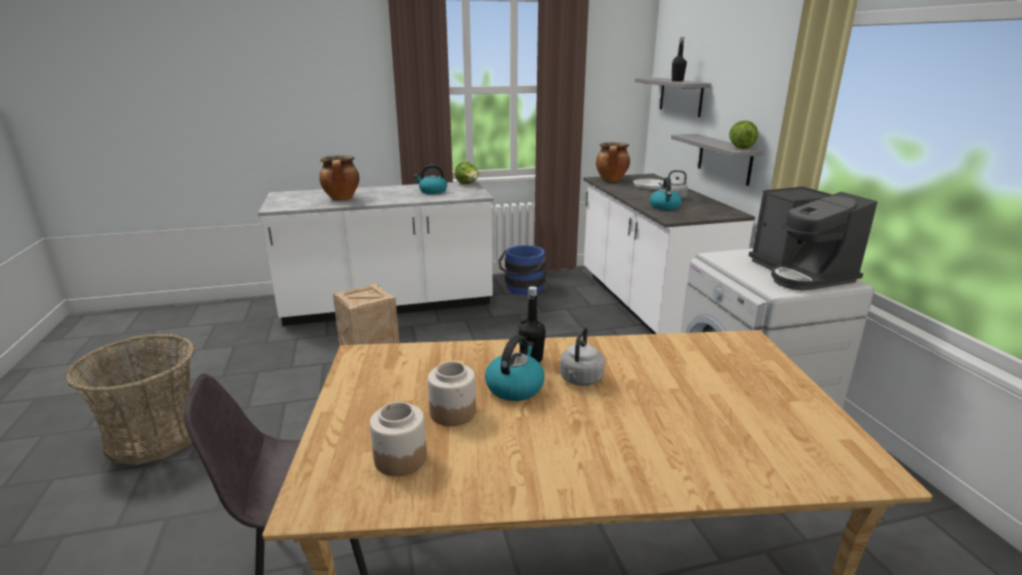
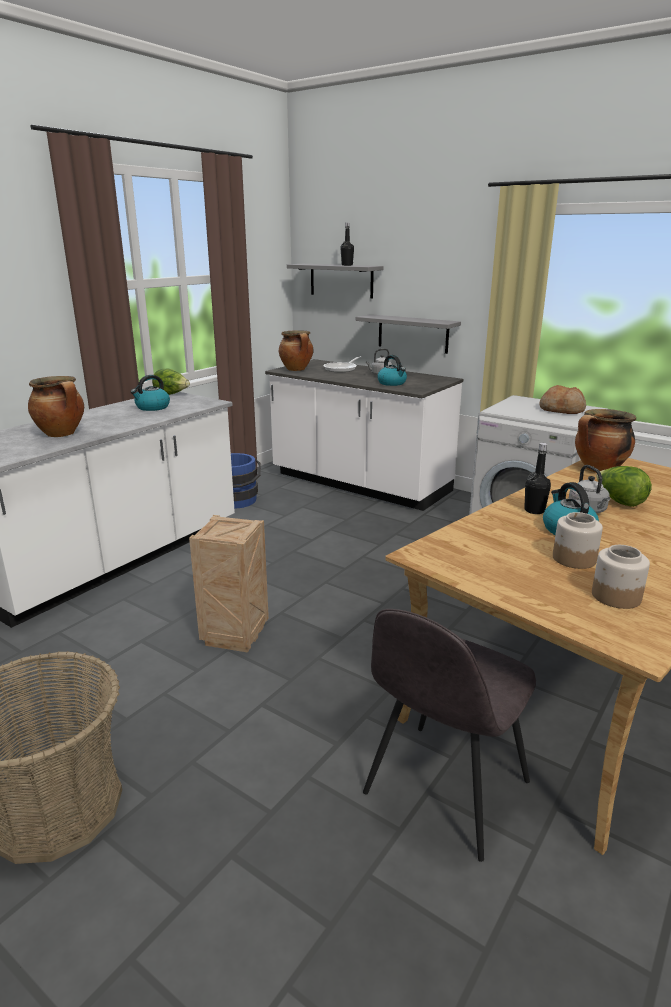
camera: 40 degrees left, 0 degrees up
(702, 348) = (599, 470): none -> cooking pot
(740, 147) = (440, 321): lettuce -> lettuce (619, 501)
(800, 273) = (562, 410): coffee machine -> bread

